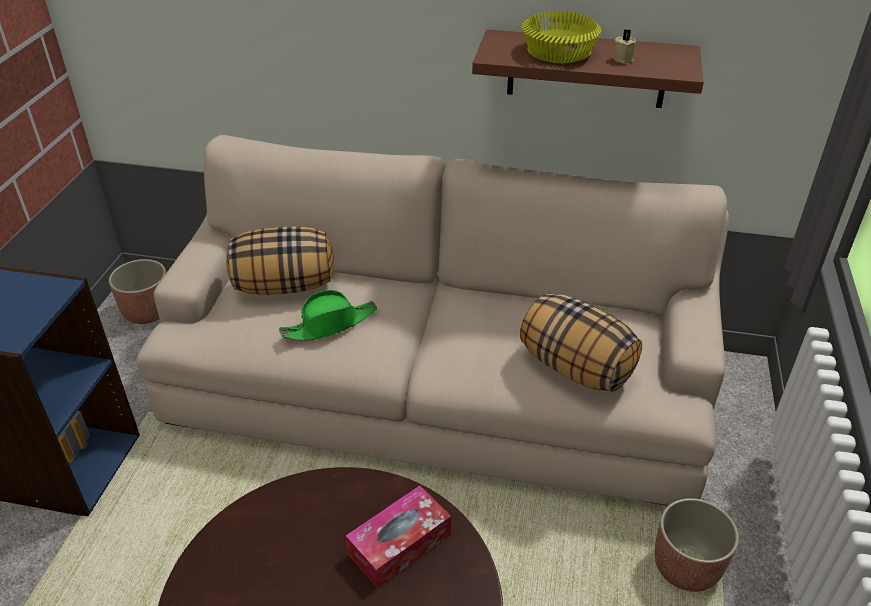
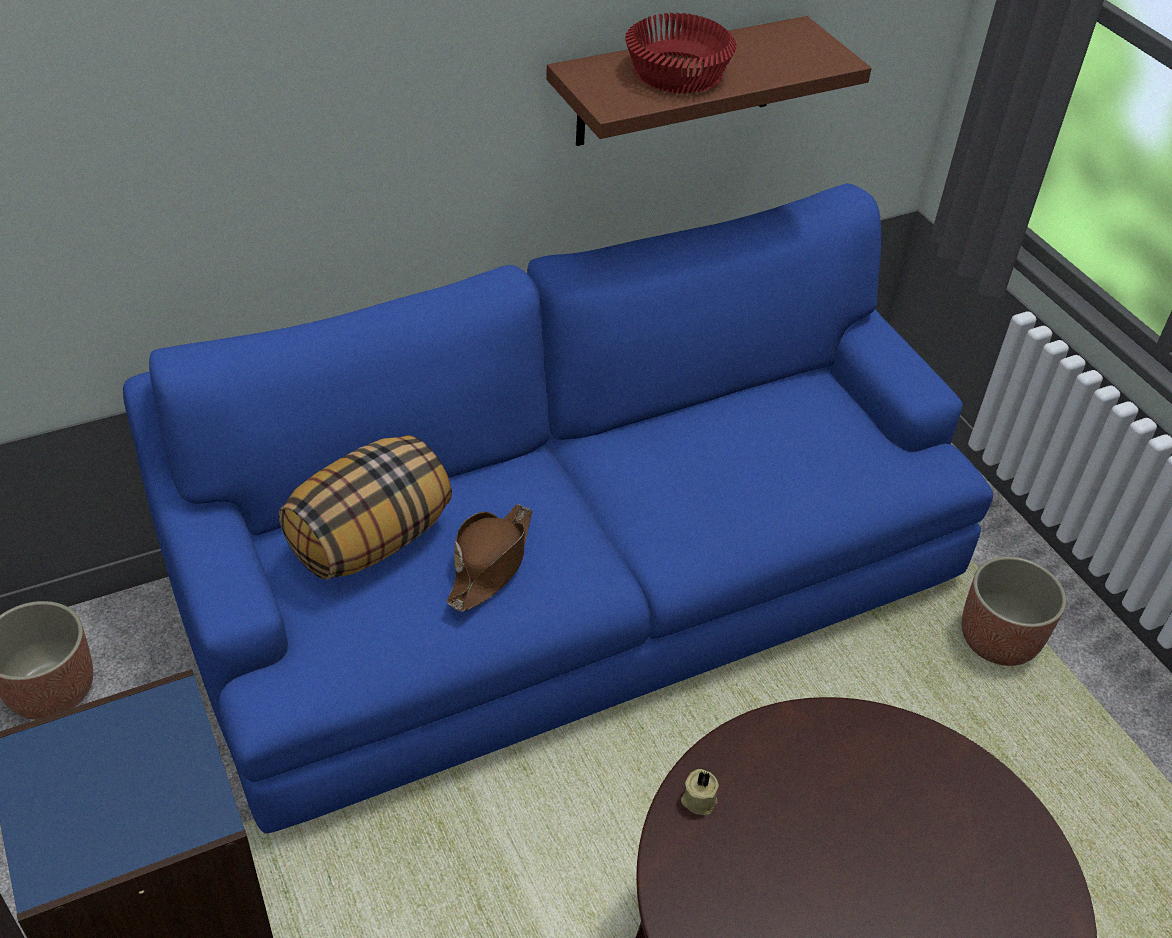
camera: 40 degrees left, 5 degrees up
(330, 324) = (491, 563): green hat -> brown hat
(399, 544) = (862, 776): tissue box -> none
(436, 389) = (578, 585): beige sofa -> blue sofa
(560, 51) = (678, 73): yellow bowl -> red bowl
(575, 368) = (814, 473): pillow -> none
(623, 58) = (757, 61): beige candle -> beige candle (699, 799)

